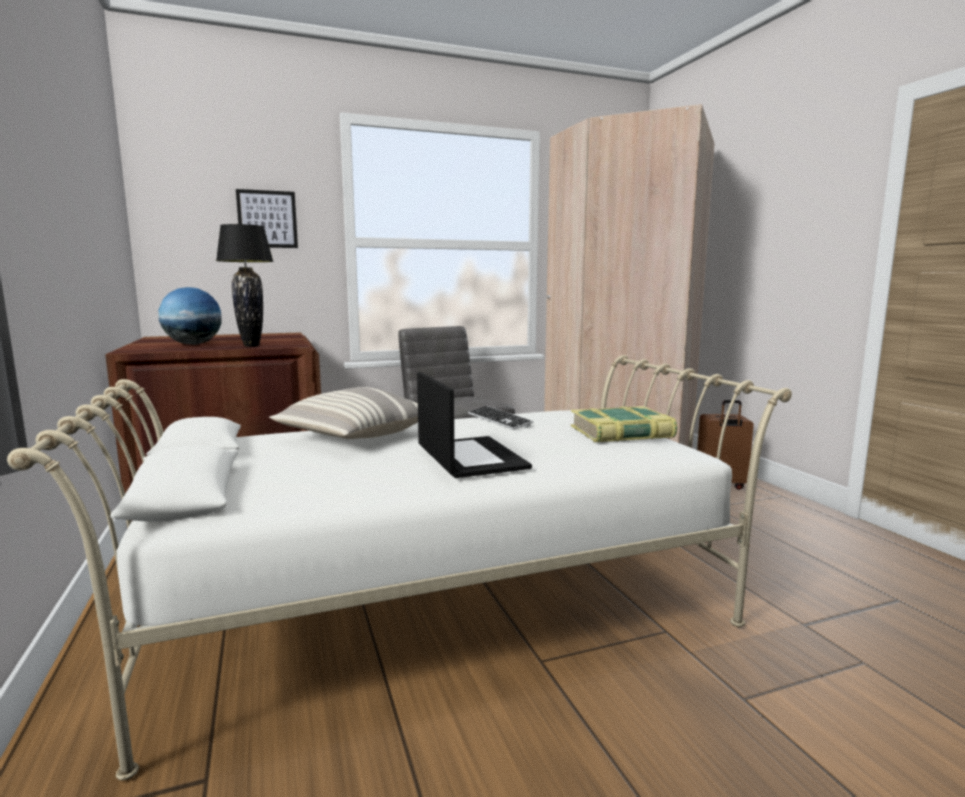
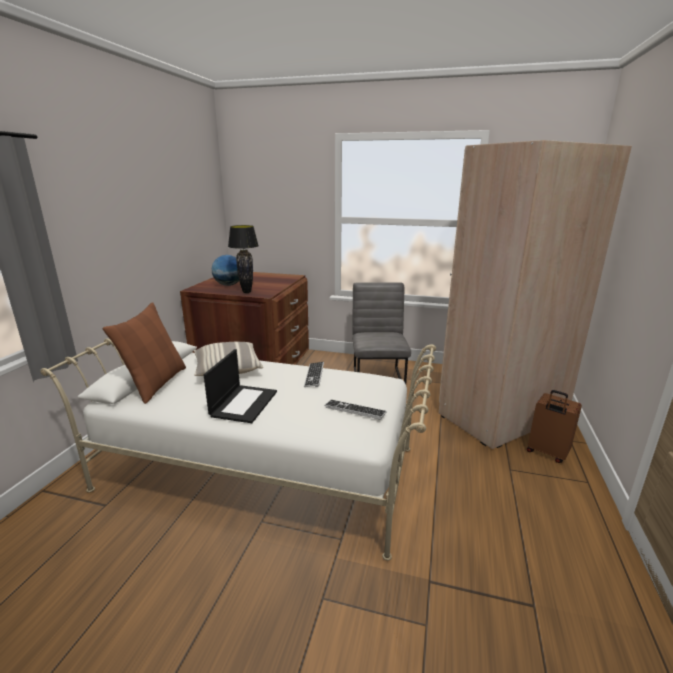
camera: 35 degrees right, 10 degrees up
(254, 473) = (156, 383): none -> brown pillow
(267, 219) = (290, 205): picture -> none
(621, 433) = (355, 410): book -> keyboard

